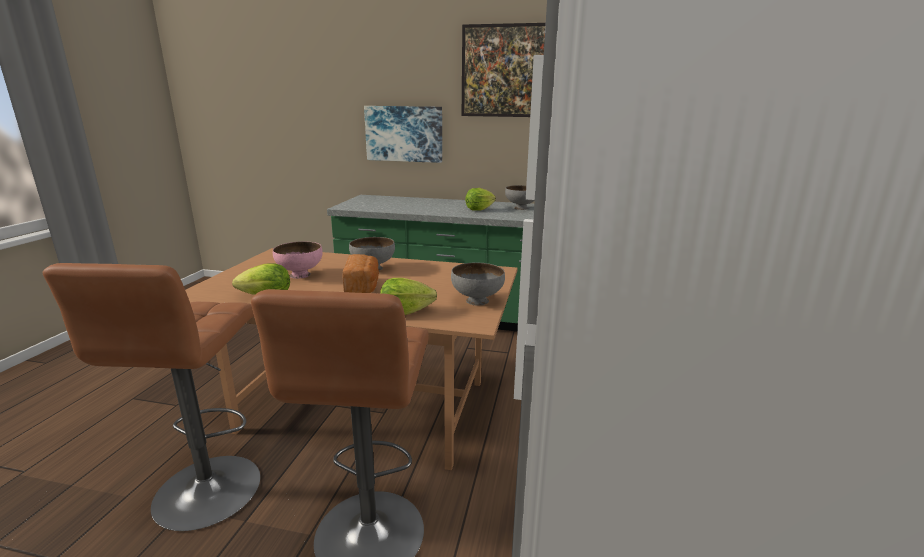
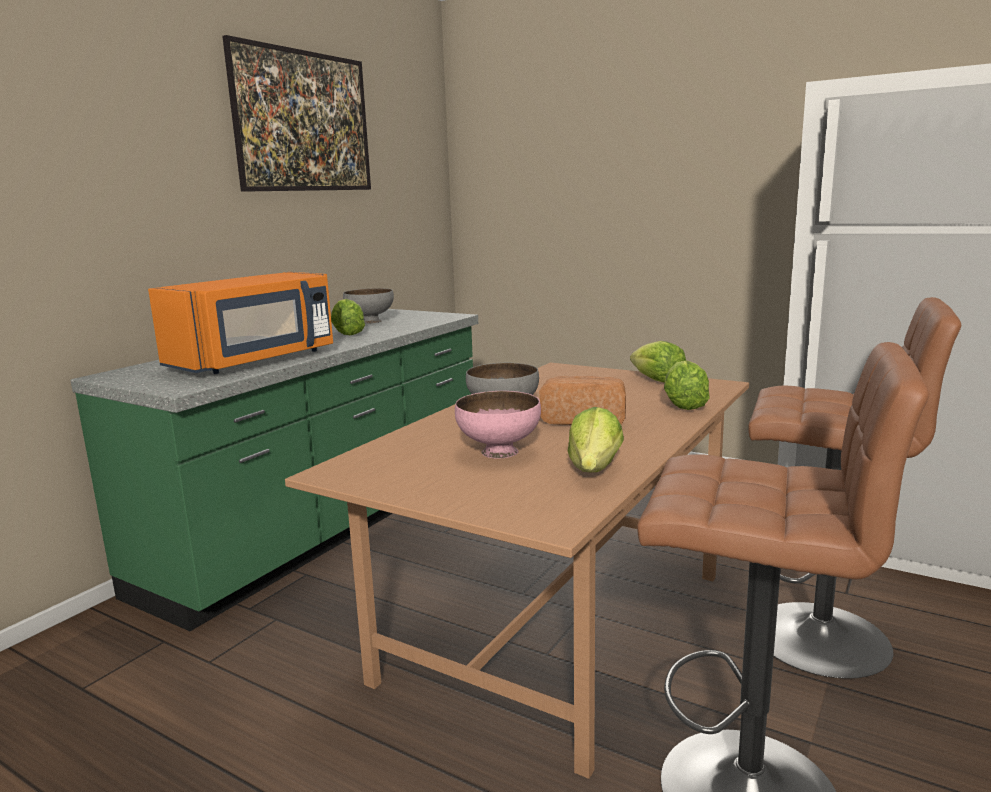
camera: 70 degrees left, 5 degrees down
(401, 207) = (256, 360): none -> orange microwave
(404, 134) = (147, 231): picture -> none
(476, 301) = (657, 380): grey bowl -> lettuce

